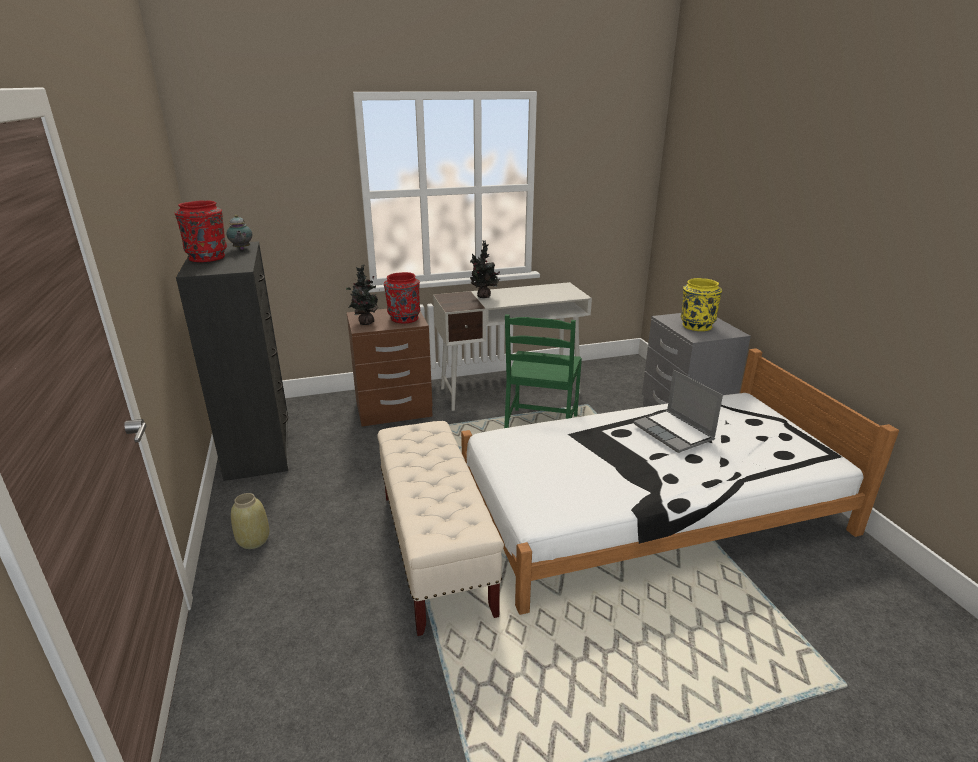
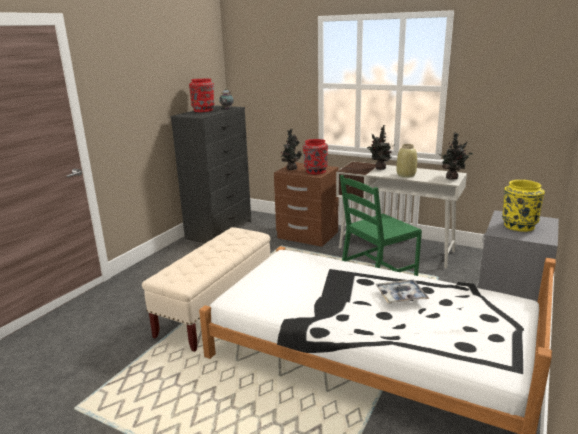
camera: 45 degrees right, 5 degrees down
(253, 540) = (159, 267): beige vase -> beige vase (405, 175)
(571, 291) = (452, 178): none -> potted plant
(674, 432) = (401, 296): laptop -> tray

